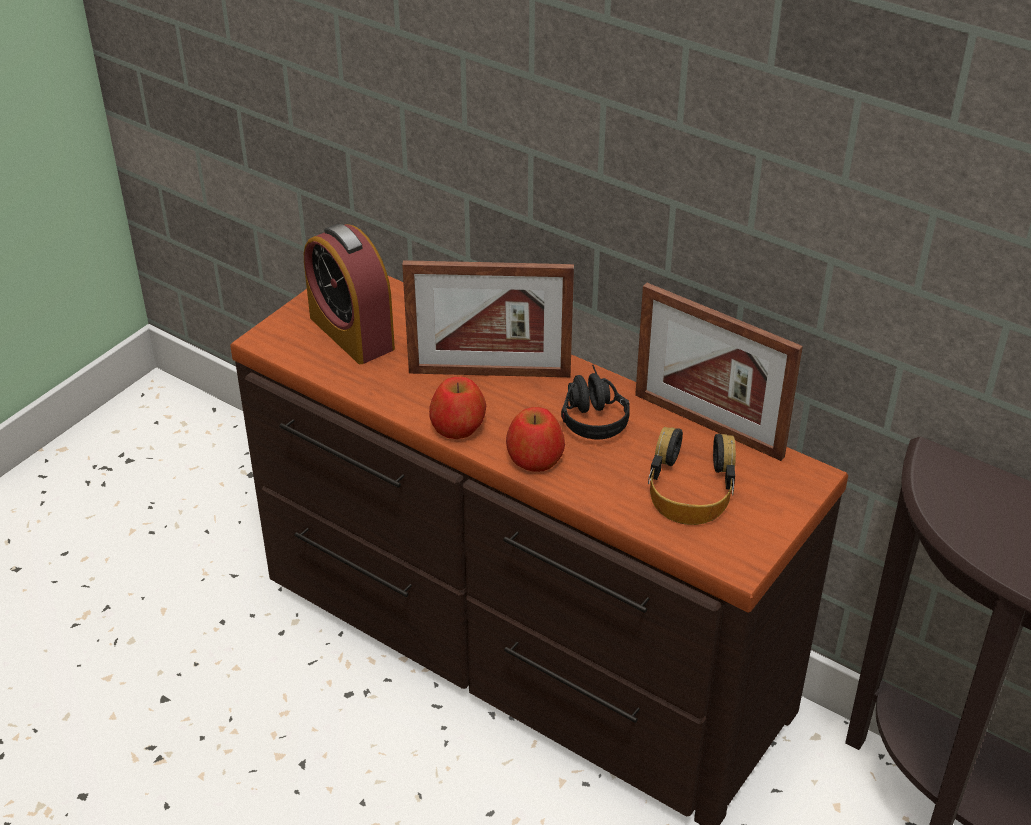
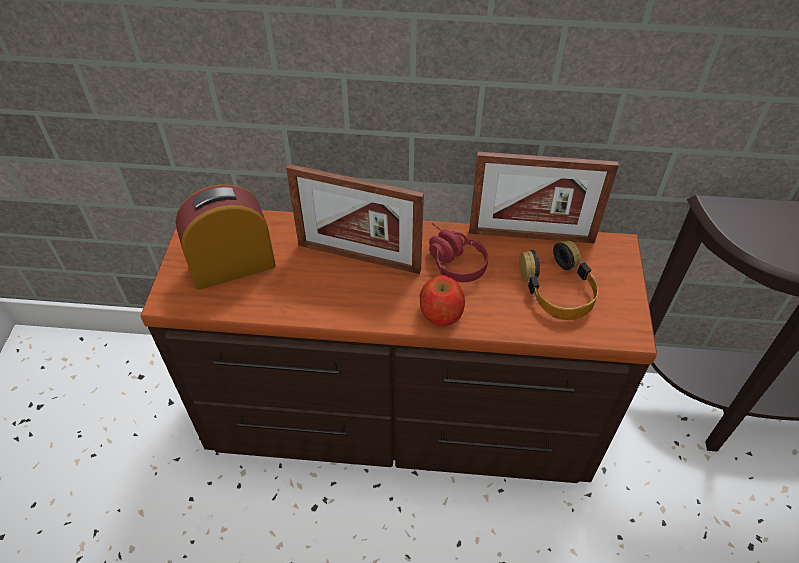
camera: 30 degrees left, 10 degrees up
(351, 333) = (233, 266): alarm clock -> alarm clock turned 135 degrees clockwise
(458, 426) = (369, 311): apple -> none
(489, 373) = (358, 257): picture frame -> picture frame turned 45 degrees clockwise
(590, 412) = (450, 259): black headphones -> red headphones

